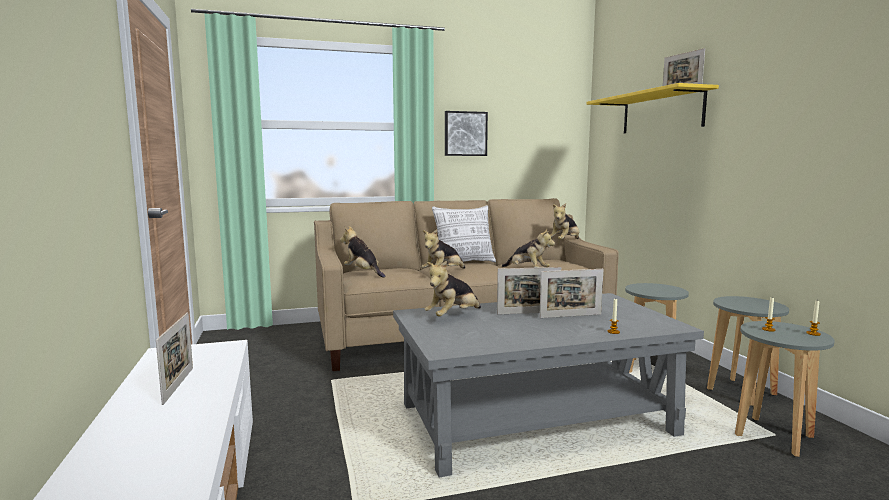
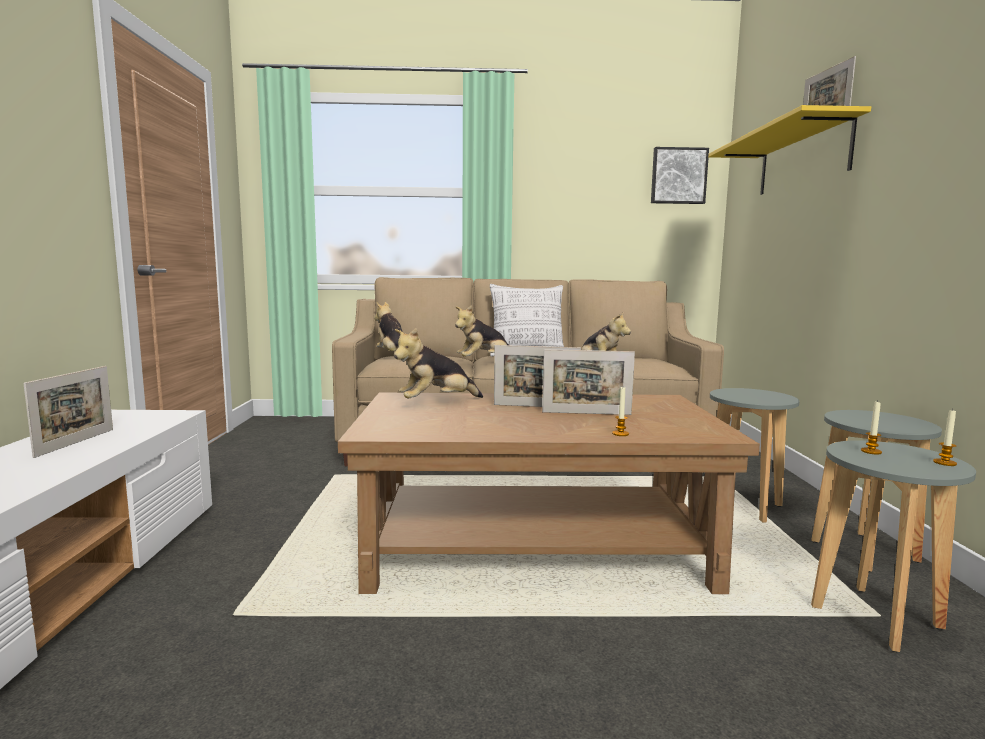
camera: 15 degrees right, 0 degrees up
(465, 134) = (555, 201): picture -> picture (678, 176)
(536, 418) = (536, 545): grey coffee table -> brown coffee table
(564, 242) = (662, 335): plush toy -> none

